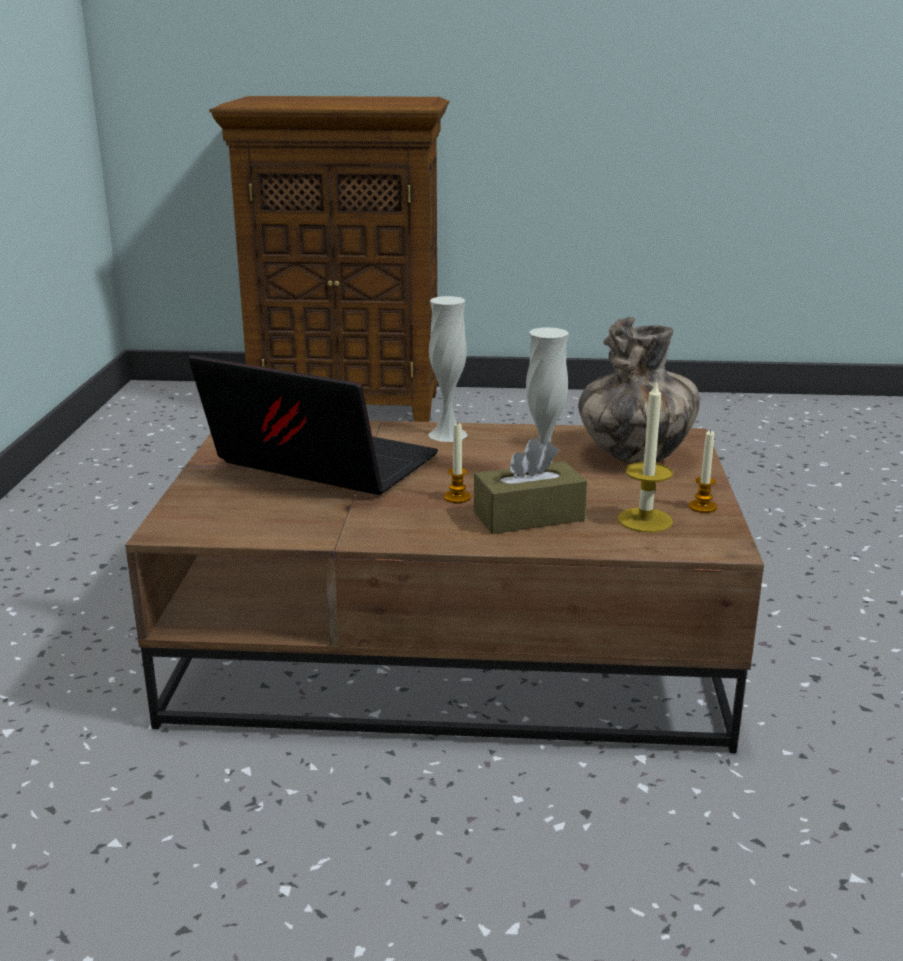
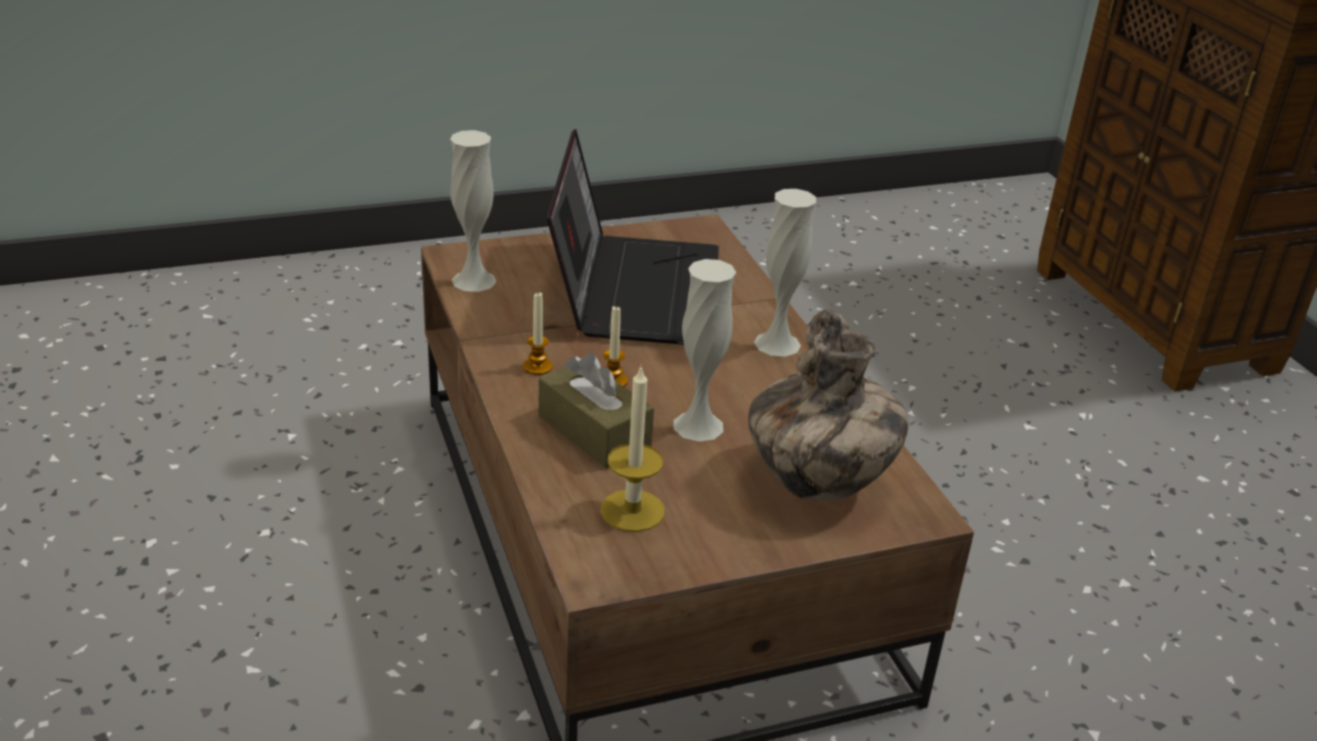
camera: 65 degrees right, 10 degrees up
(229, 527) = (474, 280): none -> white vase
(702, 507) = (697, 550): candle -> candle (537, 367)

